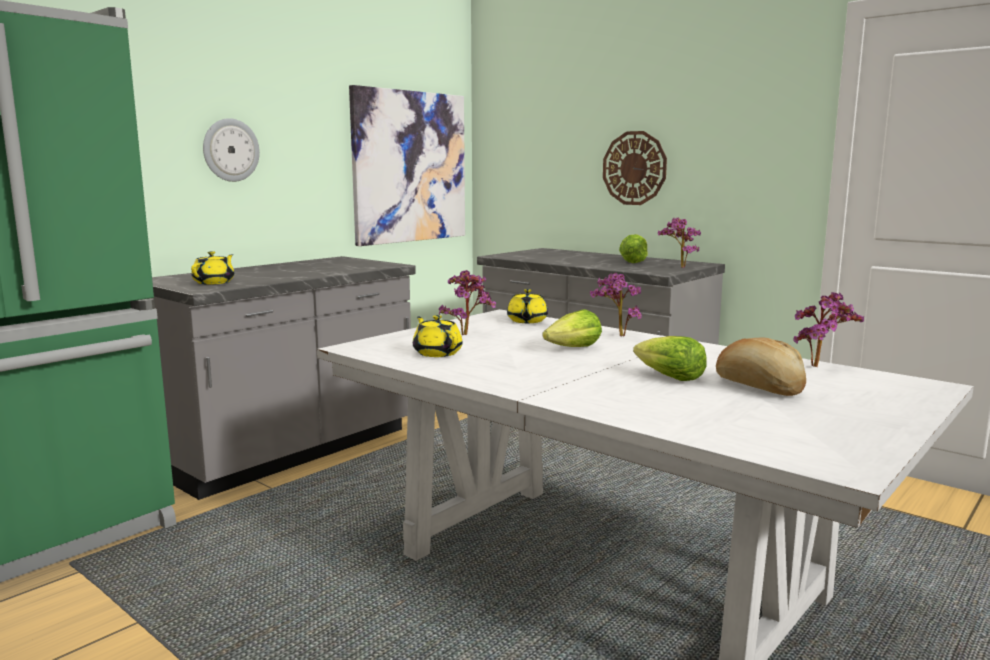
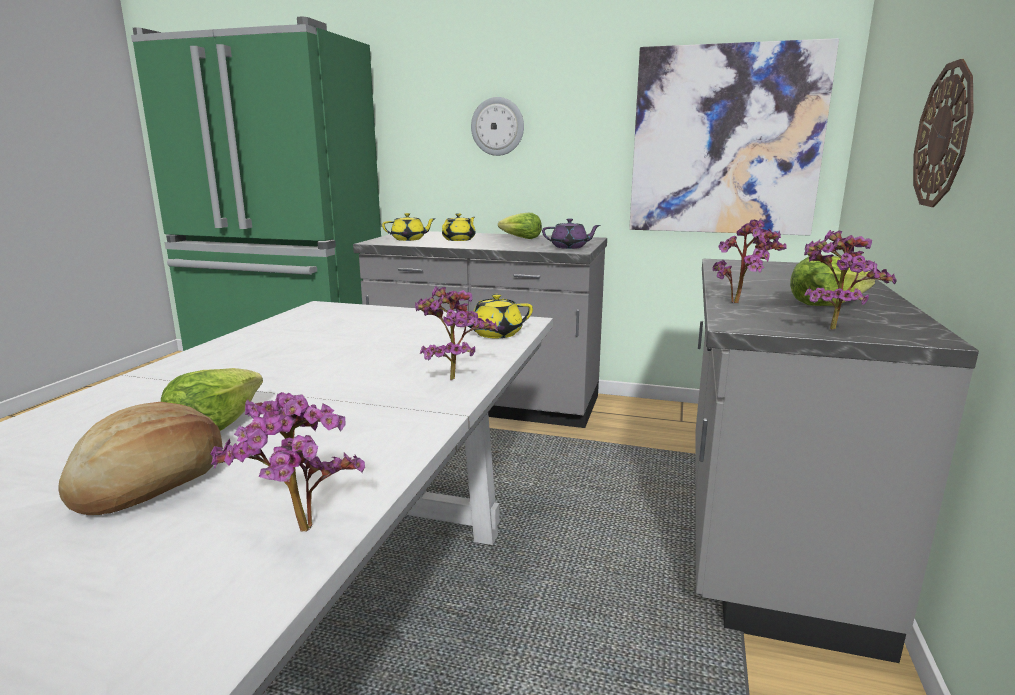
camera: 65 degrees right, 5 degrees up
(375, 264) = (570, 247): none -> purple teapot
(437, 353) = (310, 328): yellow teapot -> yellow teapot (459, 239)
(467, 334) = (401, 325): potted plant -> potted plant (741, 303)
(574, 349) = (358, 367): lettuce -> lettuce (520, 238)

